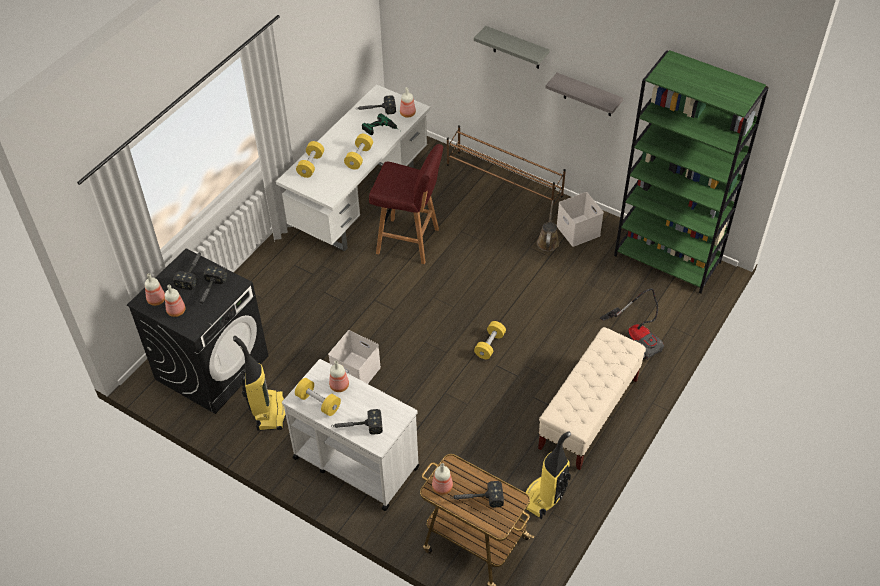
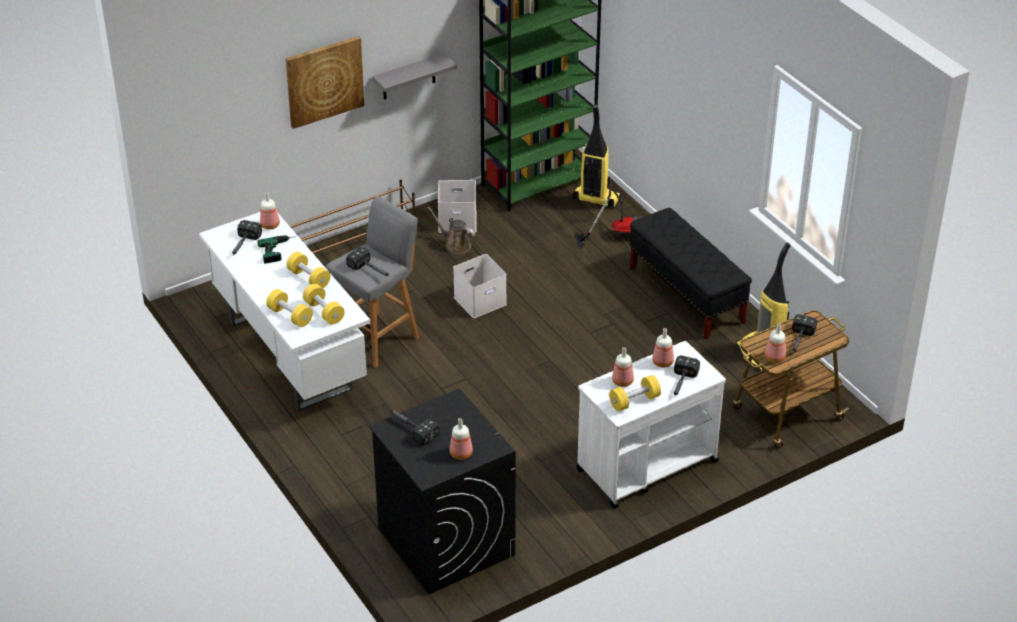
camera: 65 degrees left, 10 degrees down
(156, 300) = (433, 465): bottle -> bottle (663, 362)
(210, 291) = (450, 422): hammer -> hammer (371, 271)
(269, 411) = (539, 511): vacuum cleaner -> vacuum cleaner (595, 199)
(357, 371) = (530, 430): white storage box -> white storage box (480, 300)
(409, 241) = (378, 338): red stool -> grey stool
(490, 345) = (562, 328): yellow dumbbell -> yellow dumbbell (324, 312)
(516, 48) = (324, 81): grey shelf -> picture
(588, 414) = (686, 296): beige bench -> black bench

